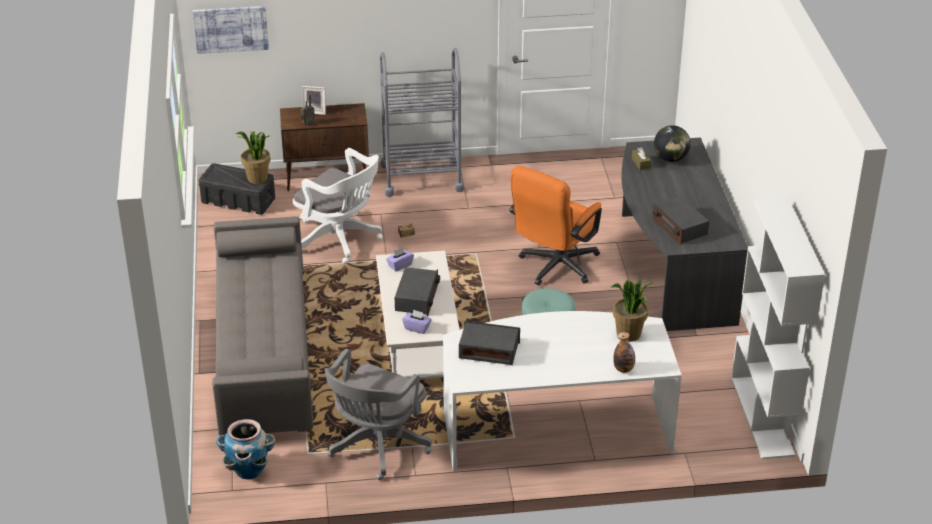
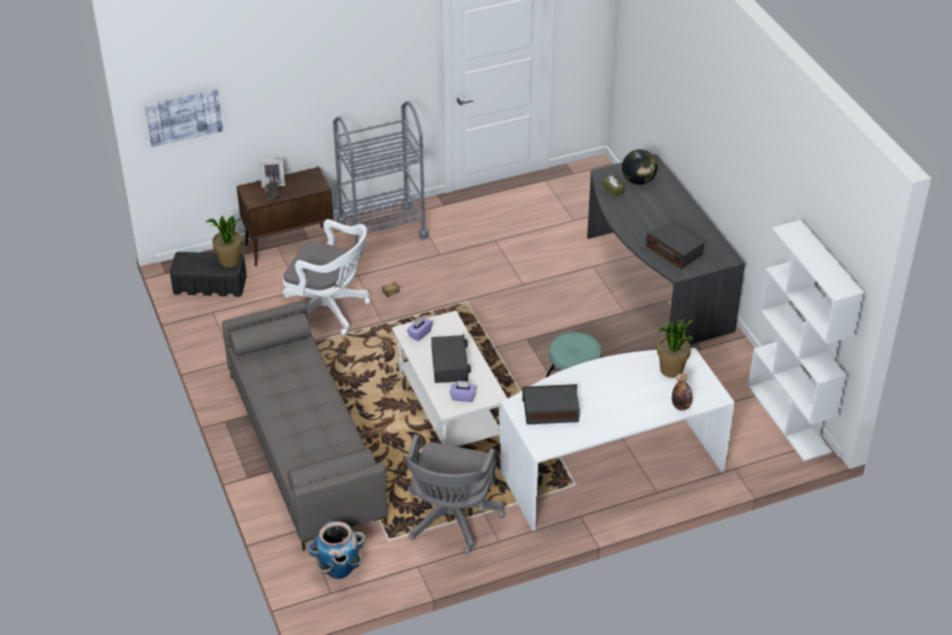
camera: 15 degrees left, 5 degrees up
(554, 268) = (545, 303): orange office chair -> none

